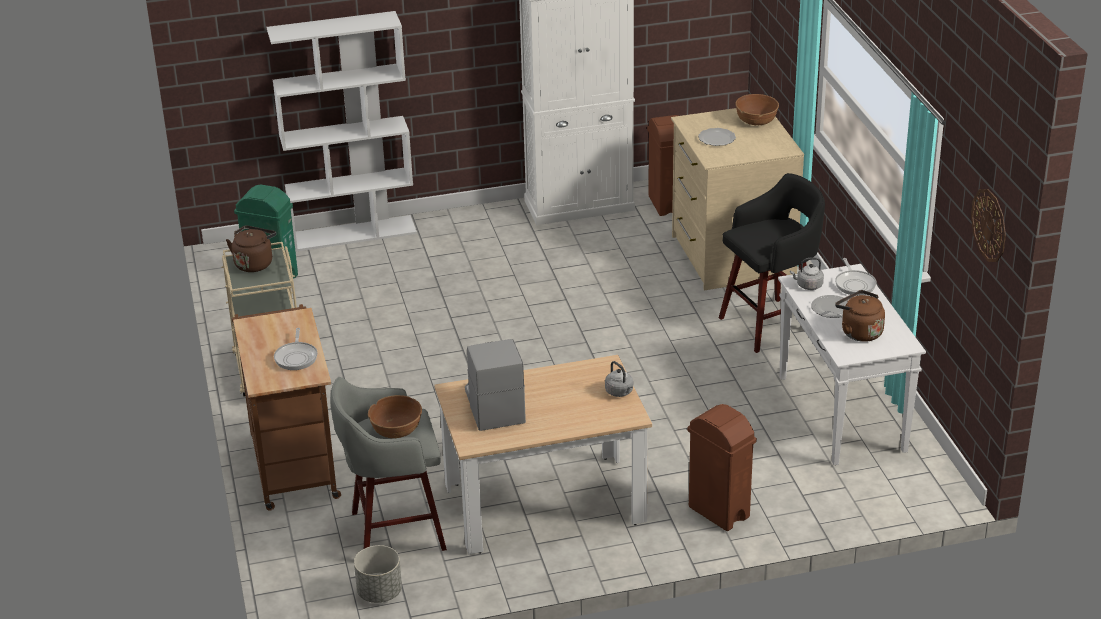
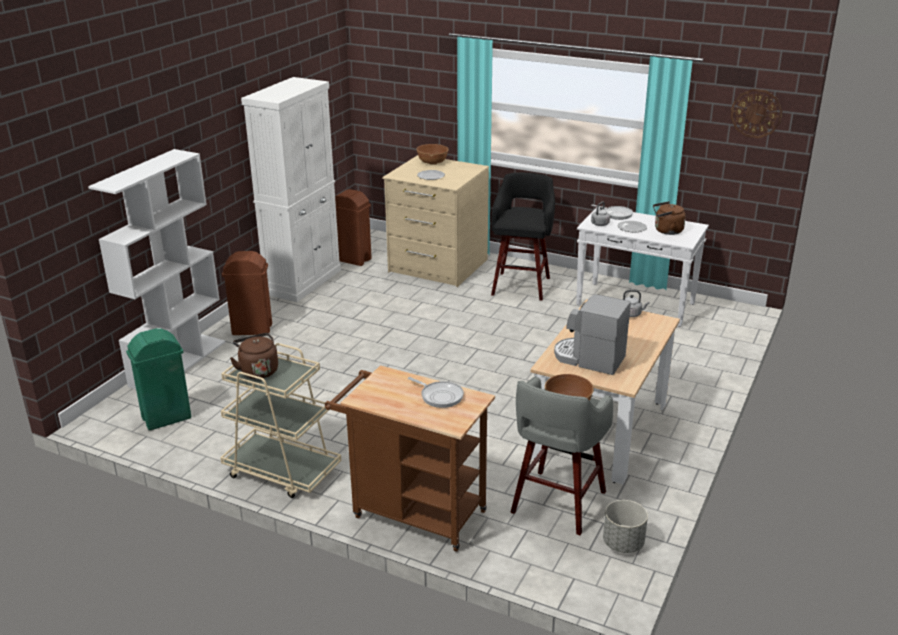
camera: 50 degrees left, 5 degrees down
(718, 511) = (682, 378): brown trash can -> brown trash can (251, 329)

